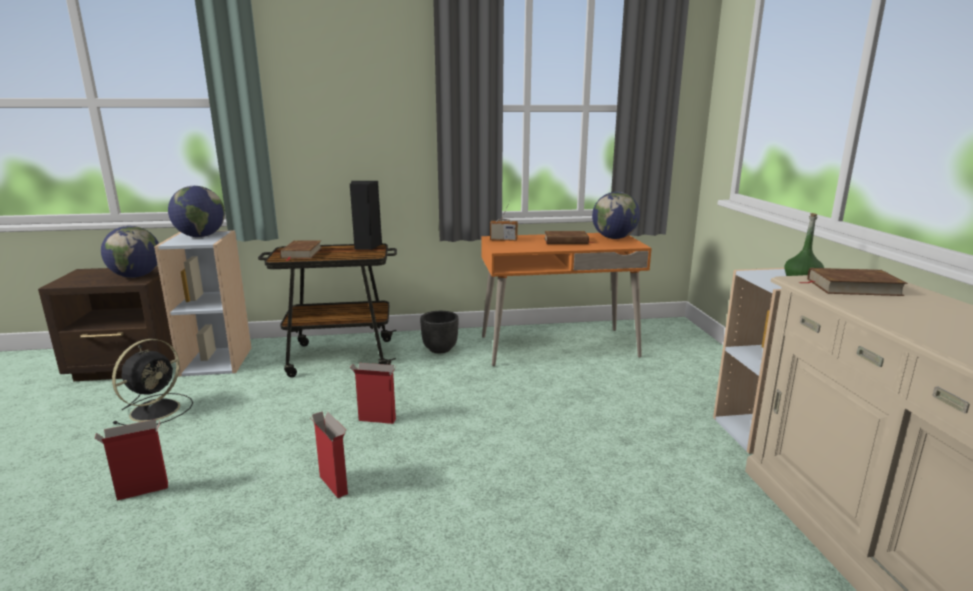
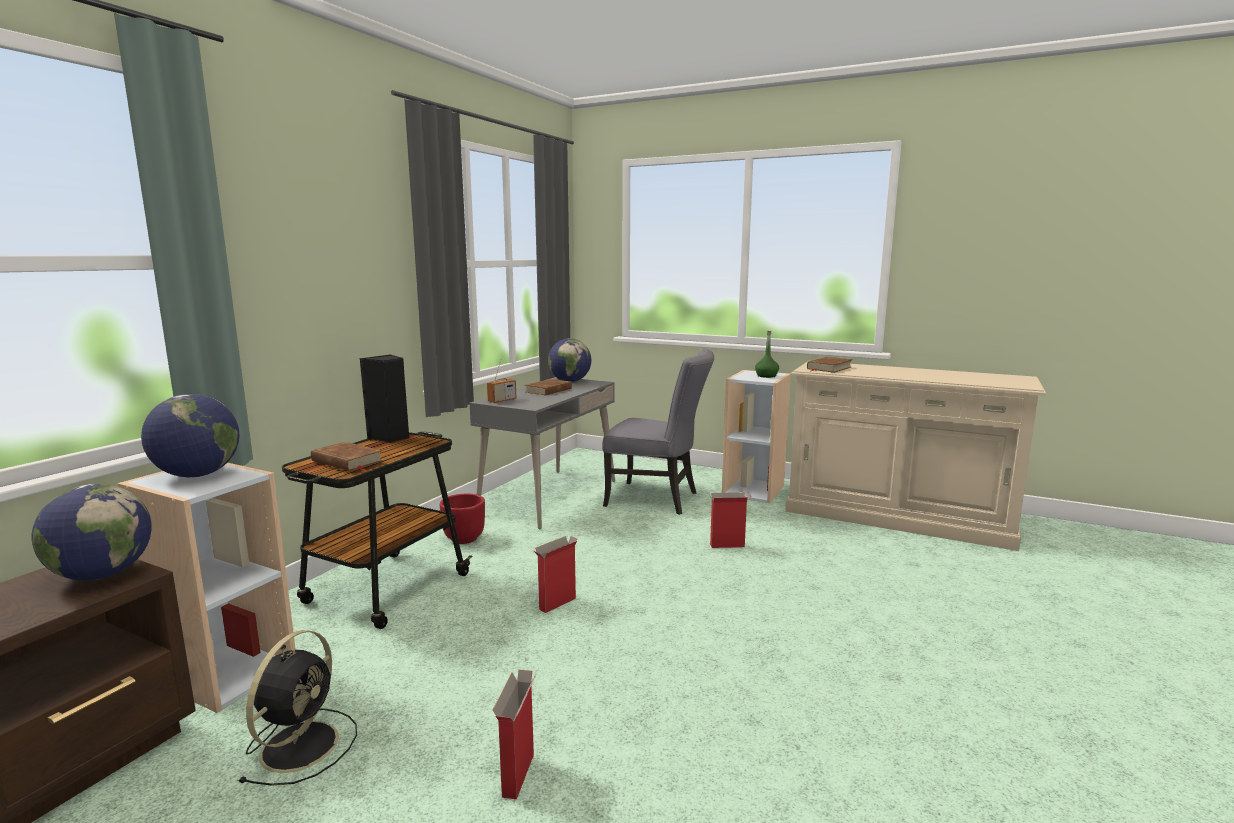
camera: 55 degrees left, 5 degrees down
(157, 409) = (302, 744): black fan -> black fan turned 45 degrees clockwise
(334, 485) = (645, 651): cardboard box -> cardboard box (728, 545)
(439, 349) = (464, 539): black planter -> red planter
(558, 346) = (549, 497): orange desk -> grey desk
(638, 389) = (658, 499): none -> grey chair

